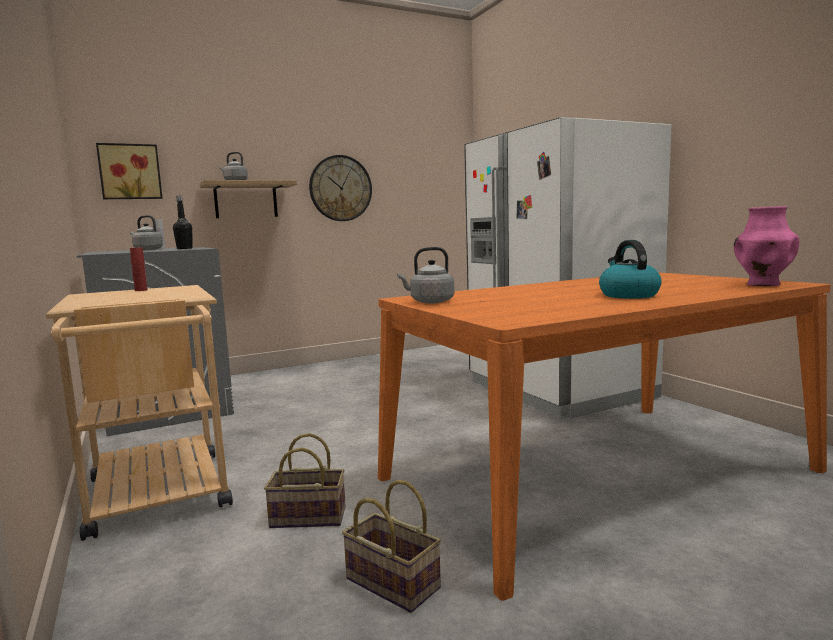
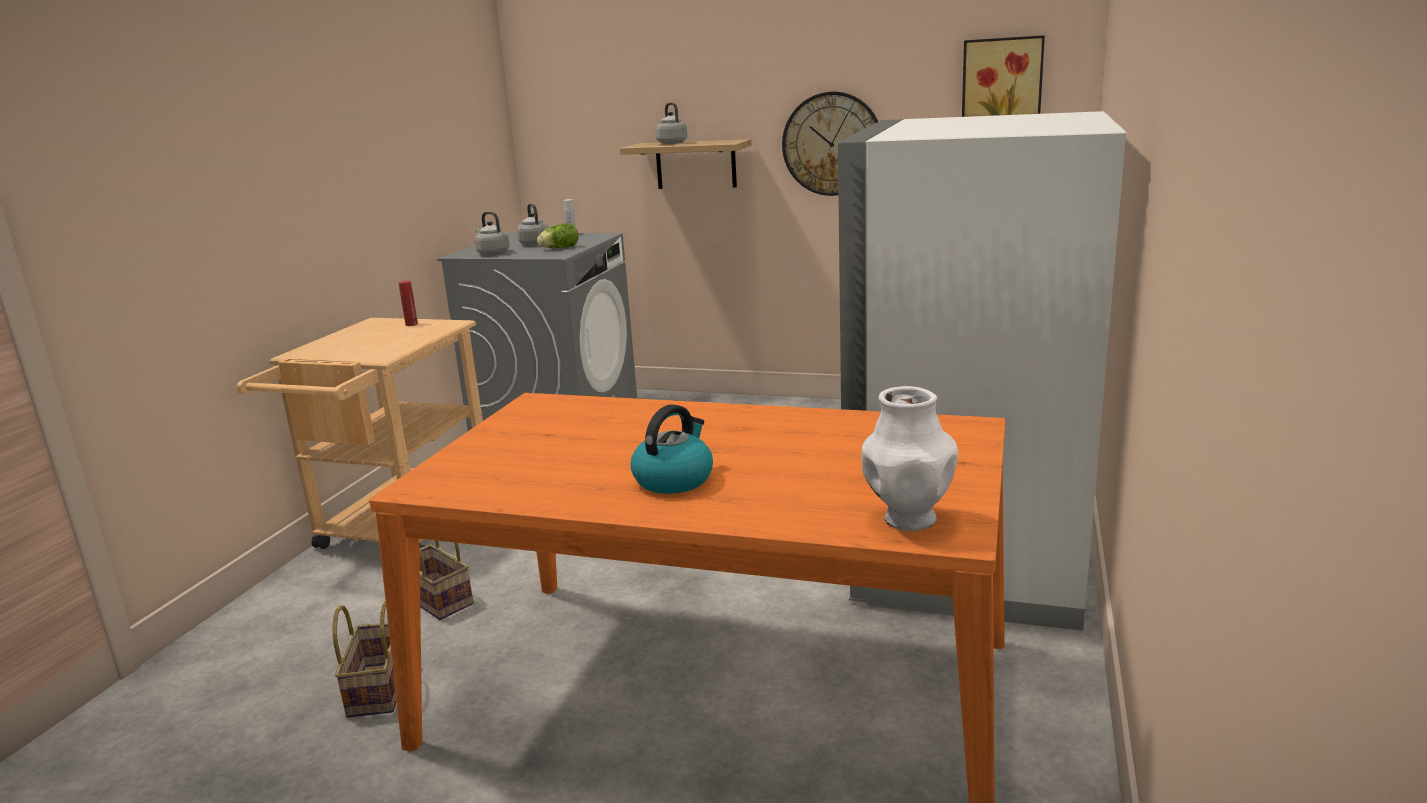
camera: 45 degrees right, 10 degrees up
(130, 172) = (566, 131): picture -> picture (1002, 78)
(184, 248) = (558, 248): black bottle -> lettuce
(429, 302) = (517, 419): grey kettle -> grey kettle (492, 253)
(762, 284) = (908, 520): pink vase -> white vase

